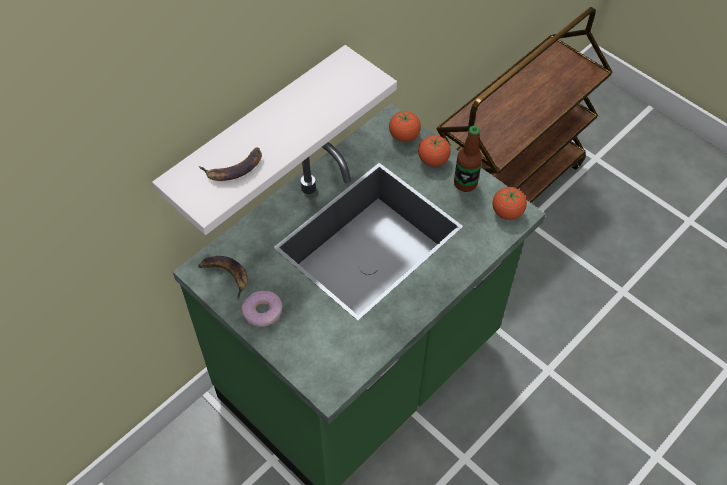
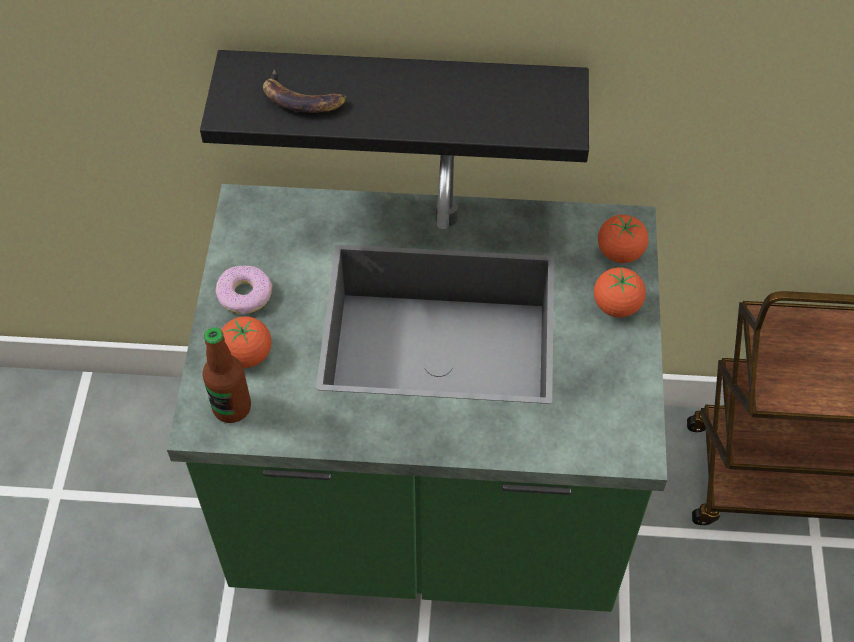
camera: 50 degrees right, 0 degrees up
(225, 275) = (259, 229): banana -> none
(258, 137) = (403, 103): white shelf -> black shelf
(465, 183) = (618, 362): bottle -> bottle (232, 407)
(507, 212) = (622, 436): tomato -> tomato (247, 355)

